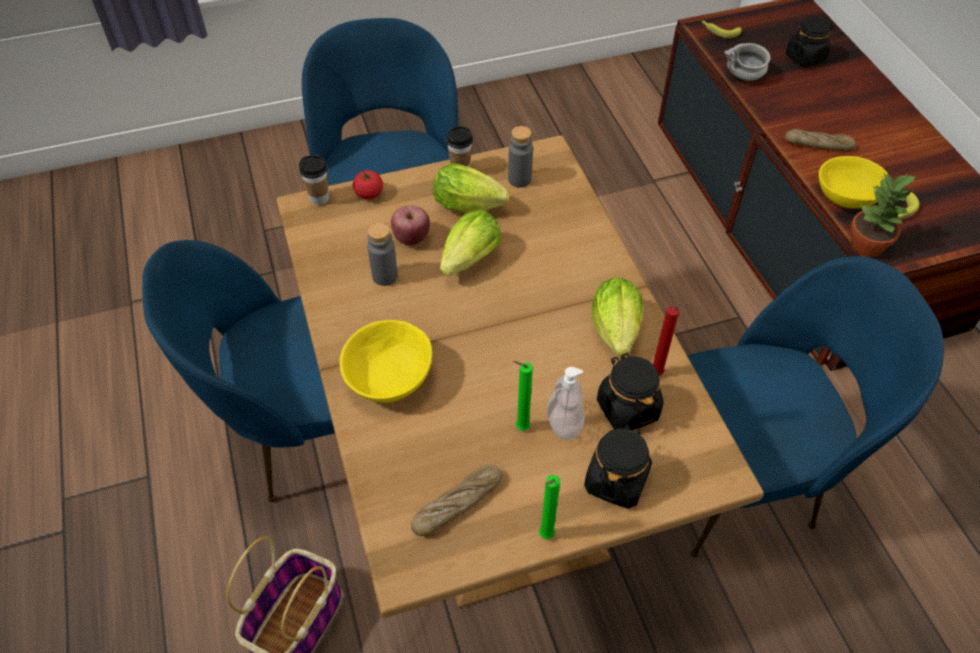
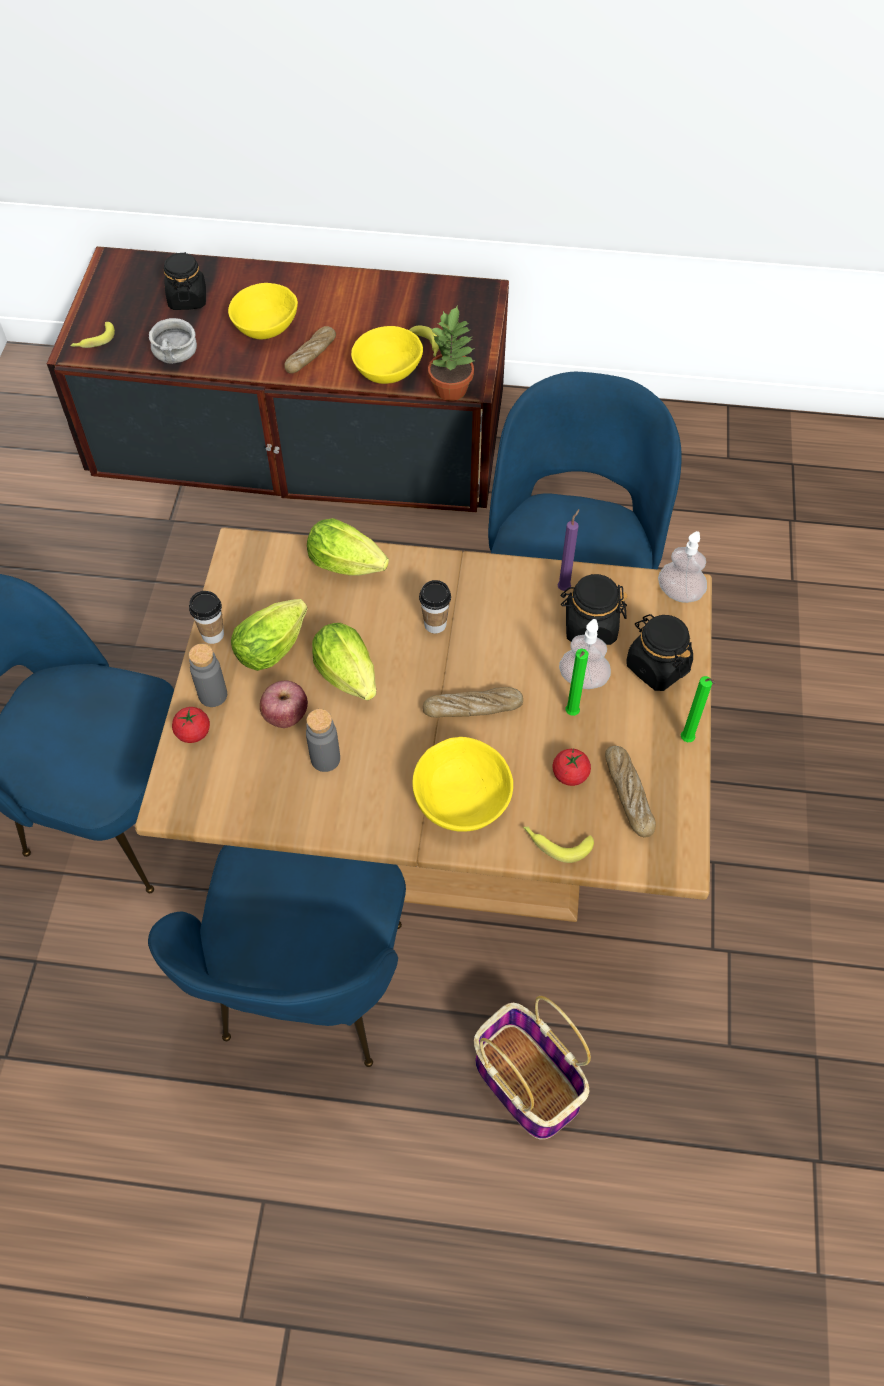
camera: 65 degrees left, 5 degrees up
(319, 198) = (168, 784): cup -> cup (435, 624)
(379, 463) = (556, 843): none -> banana
(455, 449) = (570, 774): none -> tomato
(486, 352) = (472, 707): none -> bread
(519, 179) = (263, 589): grey bottle -> grey bottle (213, 695)
(616, 334) = (506, 598): lettuce -> lettuce (350, 566)
(659, 373) = (565, 587): red candle -> purple candle
(718, 471) = (679, 593): none -> soap dispenser
(821, 109) = (266, 327): none -> yellow bowl

